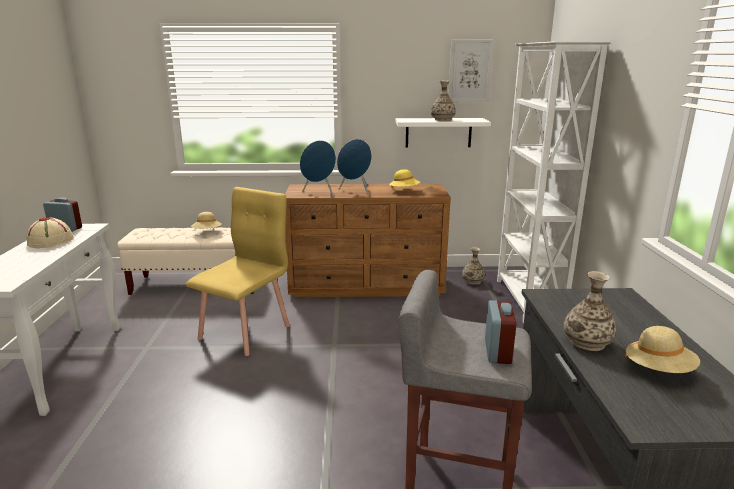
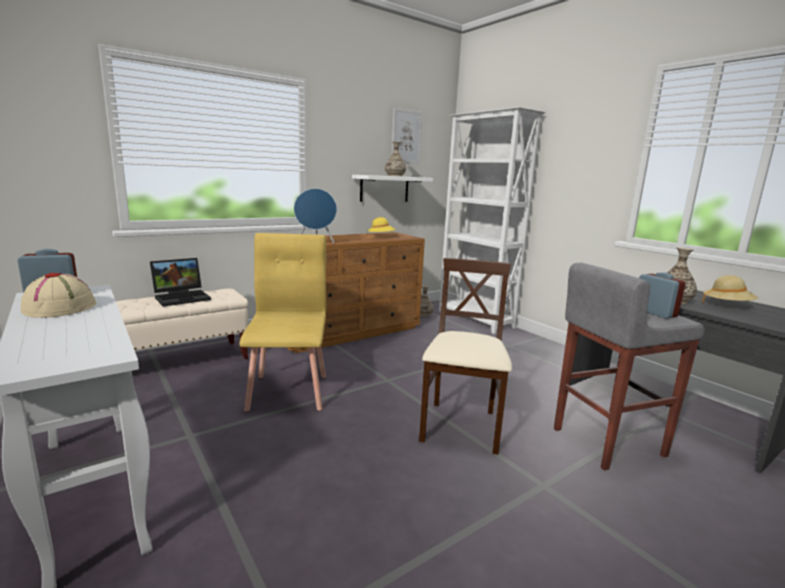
camera: 35 degrees left, 5 degrees down
(207, 232) = (183, 297): beige hat -> laptop
(333, 412) = (461, 427): none -> beige chair
(355, 191) = (342, 239): blue speaker -> none

